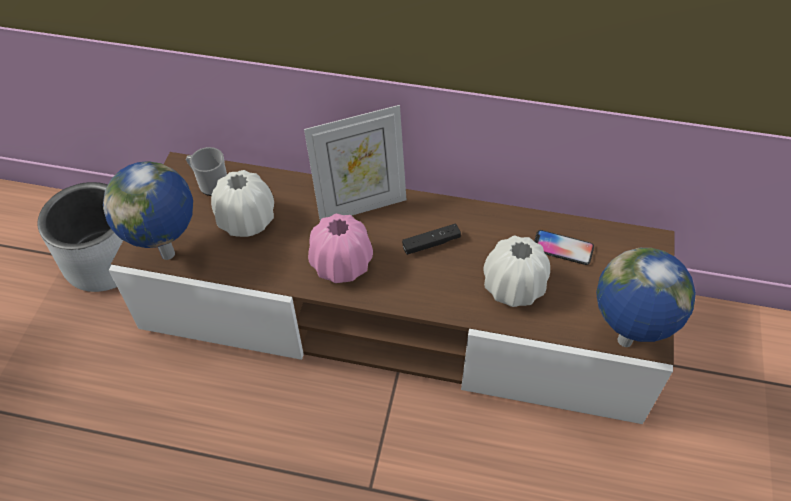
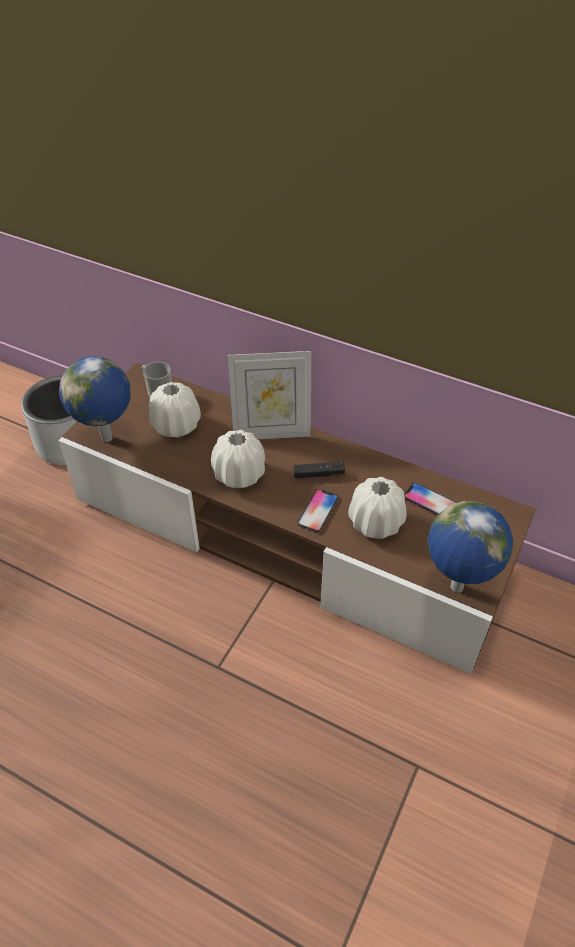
camera: 15 degrees right, 5 degrees down
(341, 264) = (239, 474): pink vase -> white vase
(445, 288) = (318, 511): none -> phone

